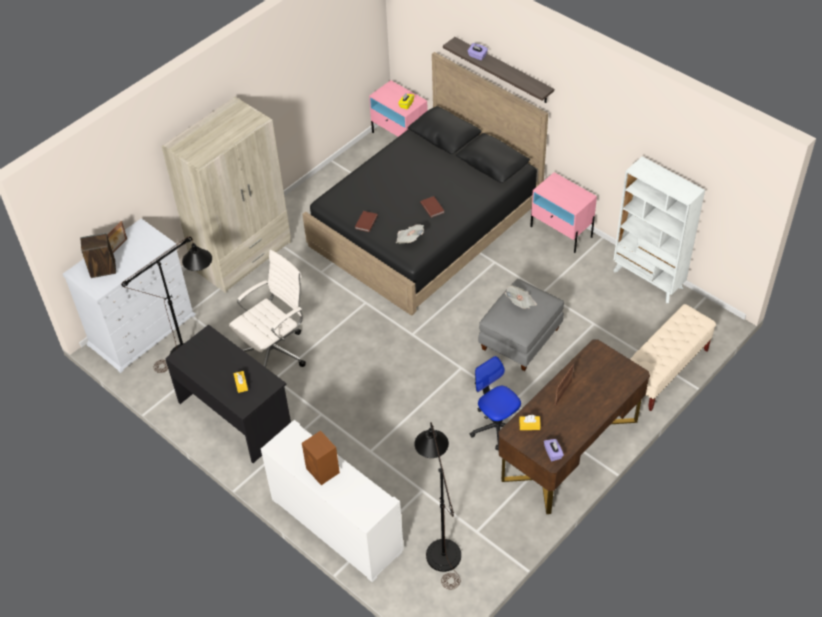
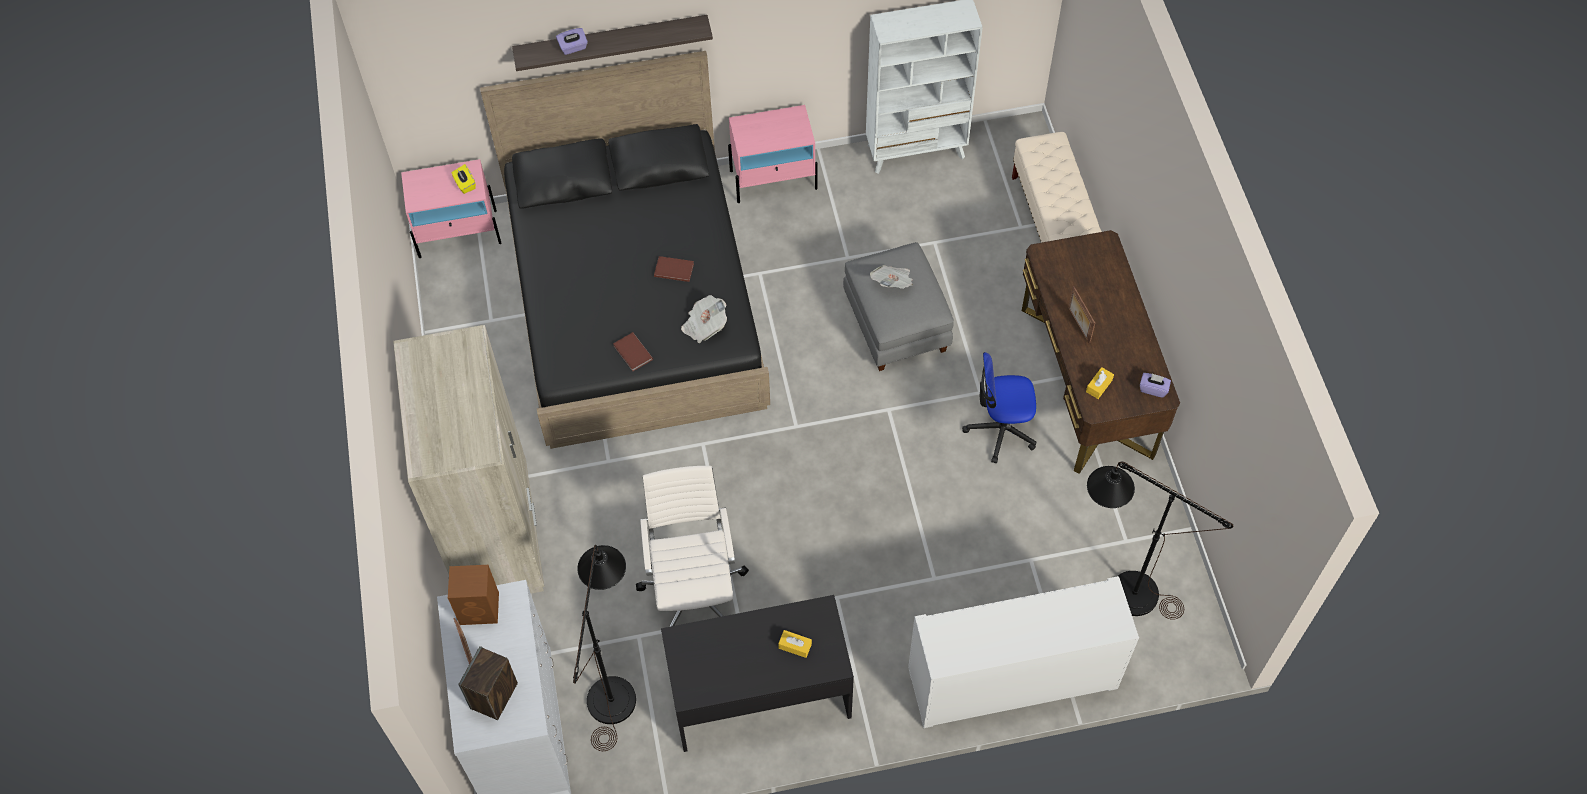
camera: 55 degrees left, 10 degrees up
(323, 471) = (1017, 630): brown speaker -> brown speaker (480, 608)

